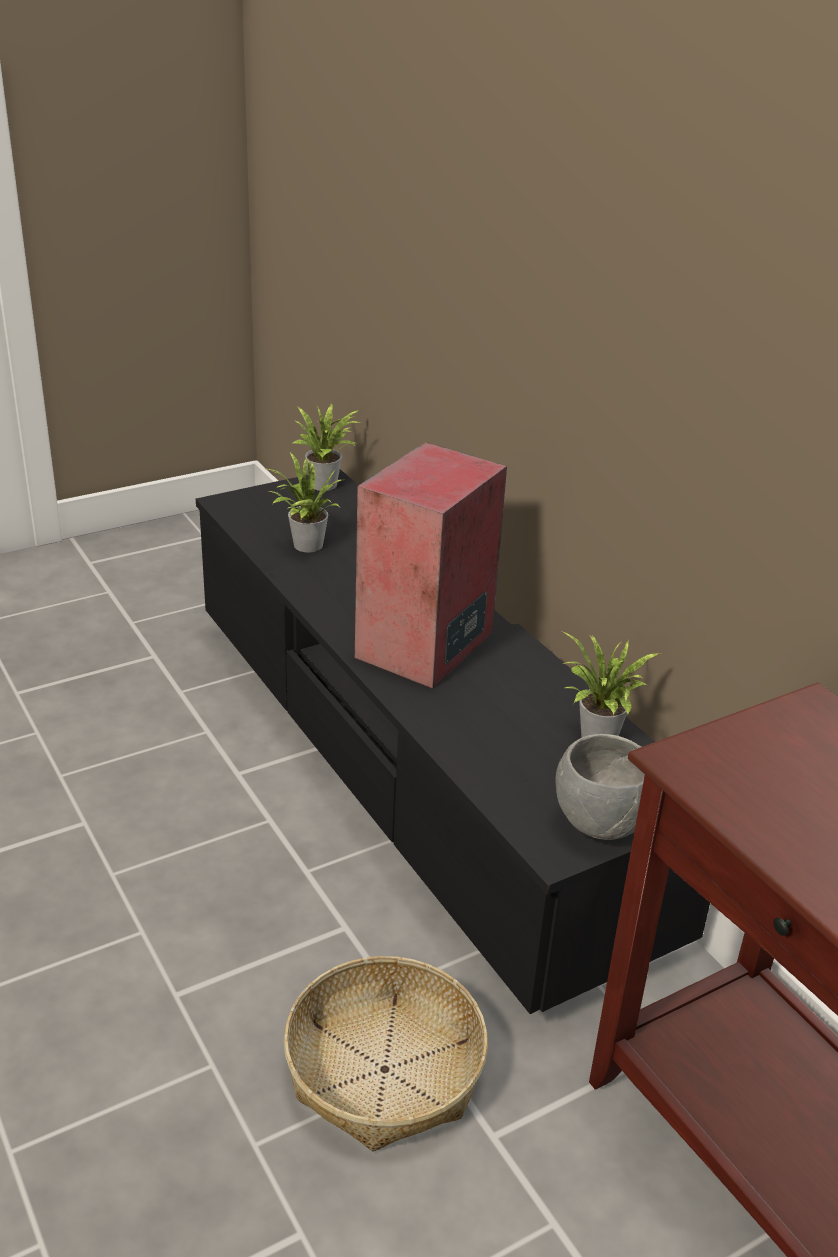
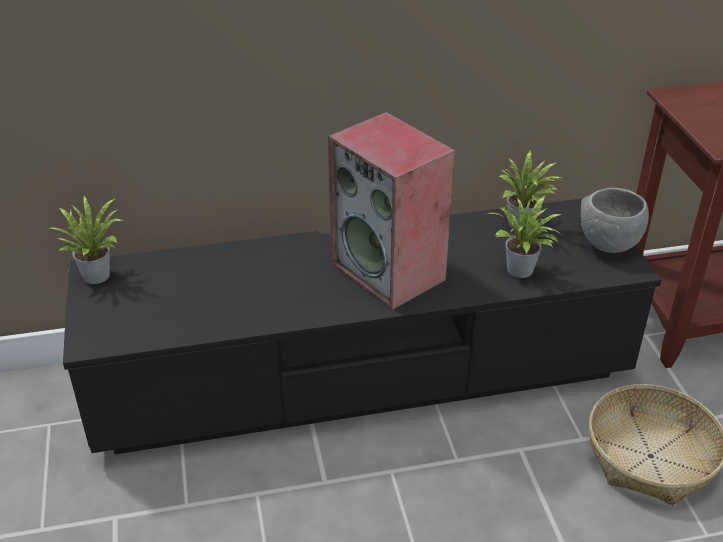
camera: 70 degrees left, 5 degrees up
(304, 546) = (203, 306): potted plant -> potted plant (521, 272)

